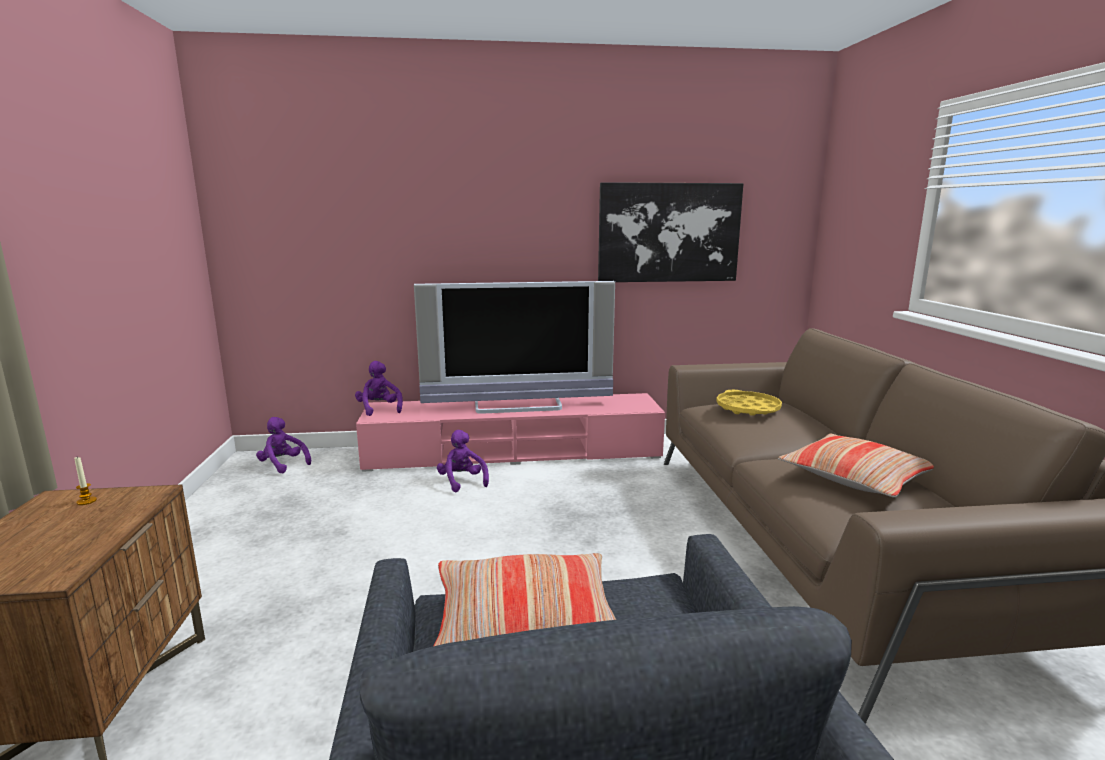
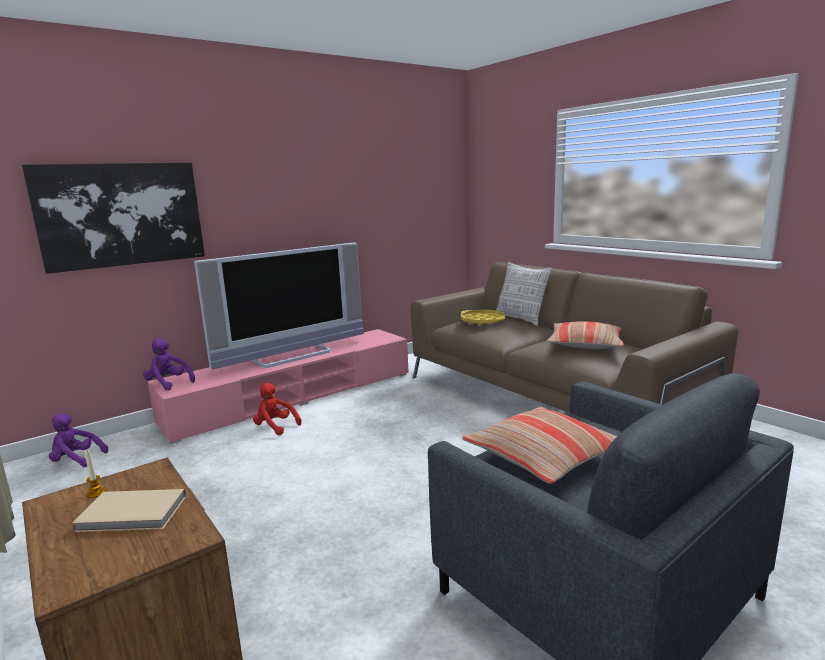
camera: 30 degrees left, 0 degrees up
(67, 533) = (133, 514): none -> beige book
(462, 481) = (275, 427): purple plush toy -> red plush toy
(669, 233) = (379, 202): picture -> picture (121, 214)
(811, 418) = (521, 319): none -> pillow

